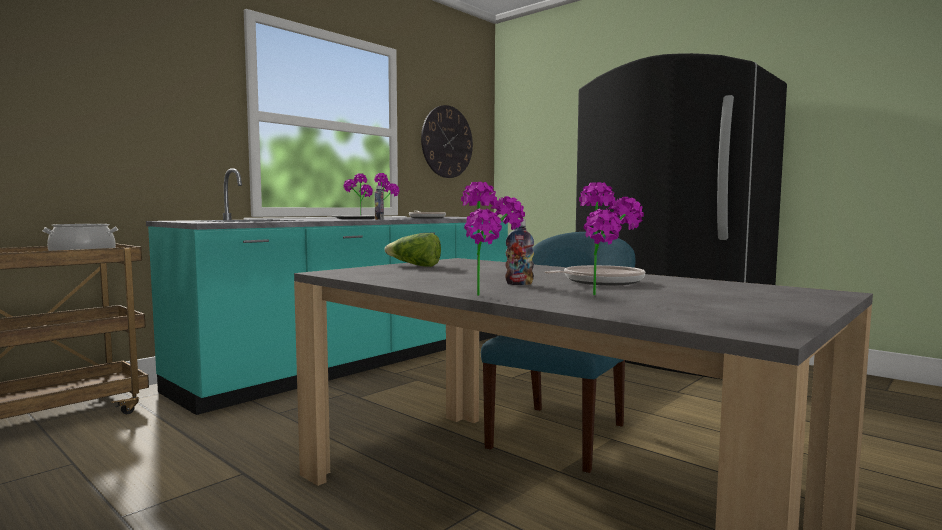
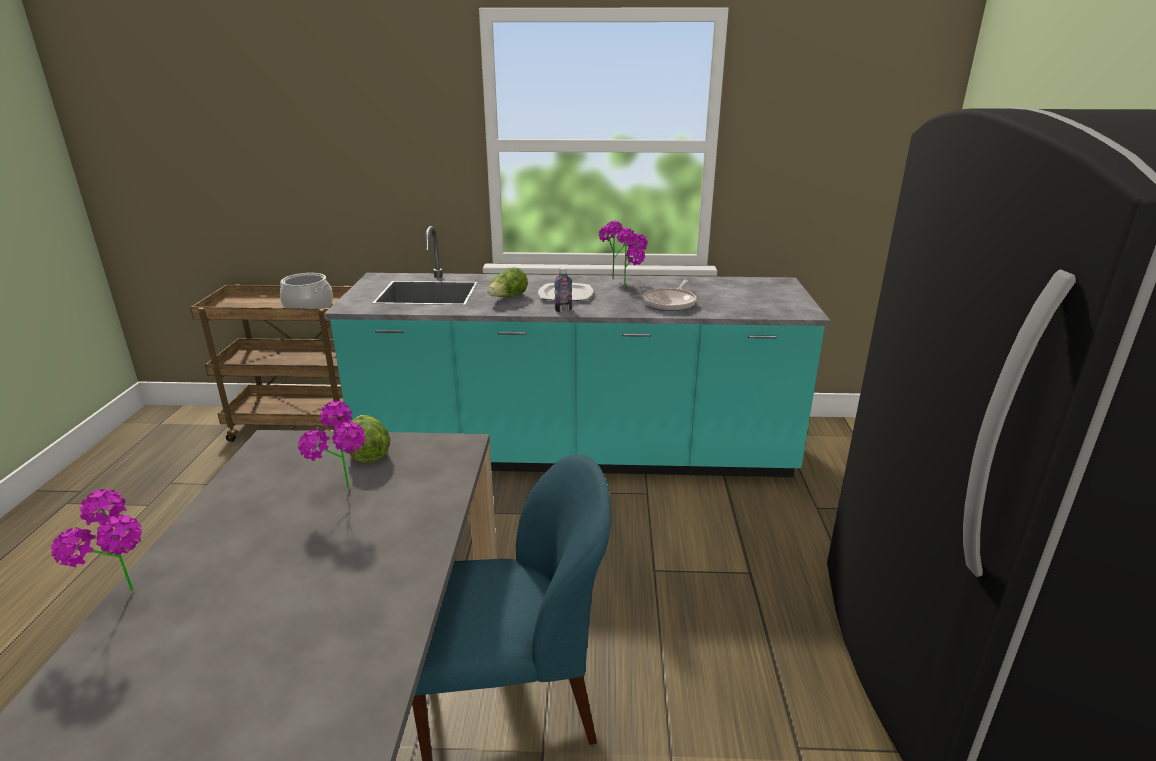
camera: 50 degrees right, 20 degrees up
(323, 219) = (507, 297): none -> lettuce
(447, 142) = (826, 150): wall clock -> none
(519, 284) = (239, 578): bottle -> none
(599, 282) = (296, 624): frying pan -> none
(607, 296) = (157, 676): potted plant -> potted plant (345, 494)

